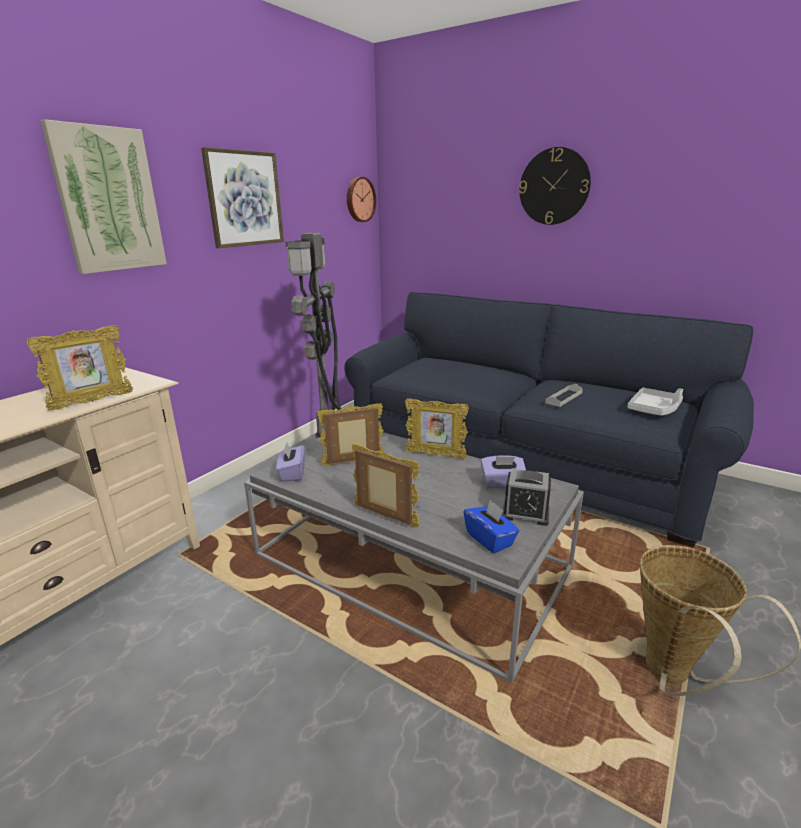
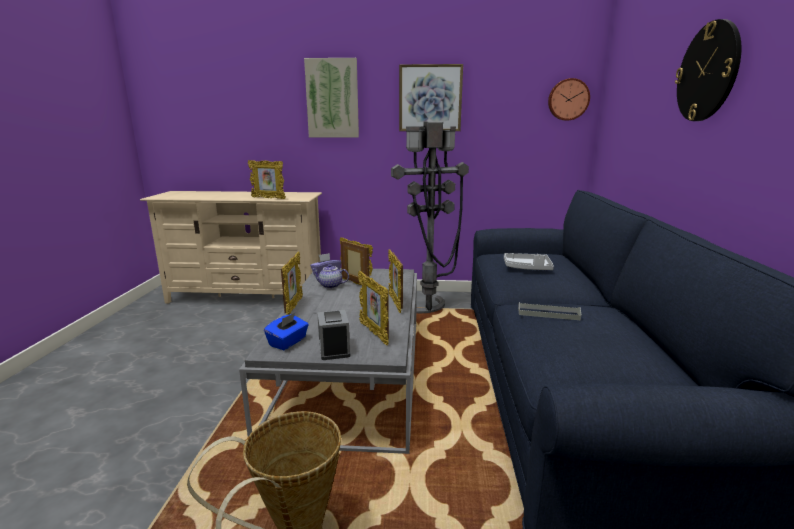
camera: 60 degrees right, 5 degrees down
(339, 479) = (330, 286): none -> teapot
(502, 483) = (374, 333): purple tissue box -> picture frame
(654, 409) = (601, 364): grey tray -> grey tray (527, 268)

